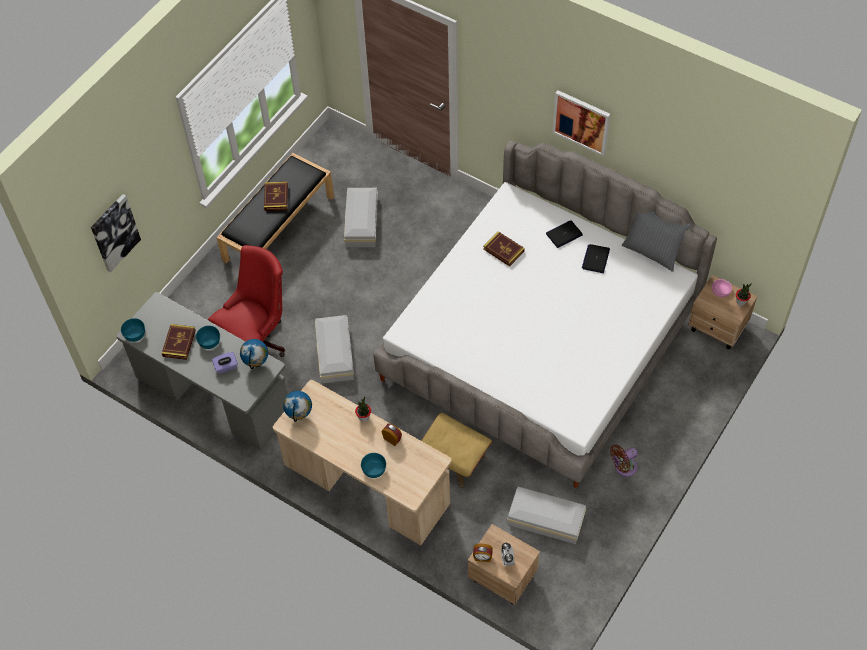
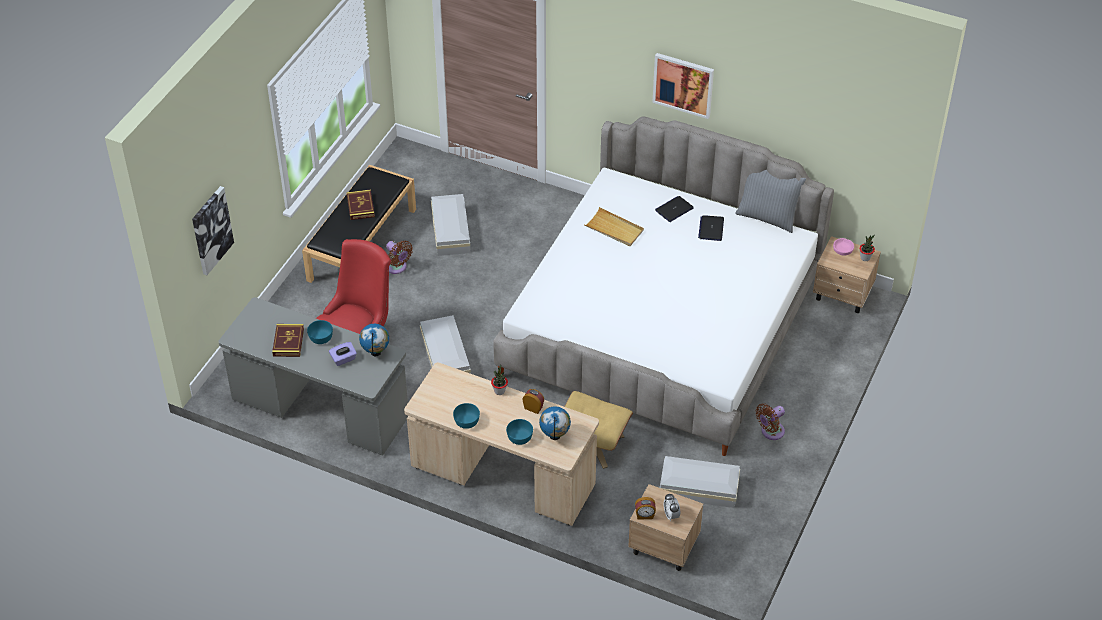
camera: 10 degrees left, 10 degrees down
(135, 334) = (239, 338): turquoise bowl -> turquoise bowl (467, 421)
(299, 415) = (431, 396): globe -> globe (555, 436)
(307, 255) = (397, 267): none -> brown fan
(503, 250) = (614, 229): book -> beige tray

